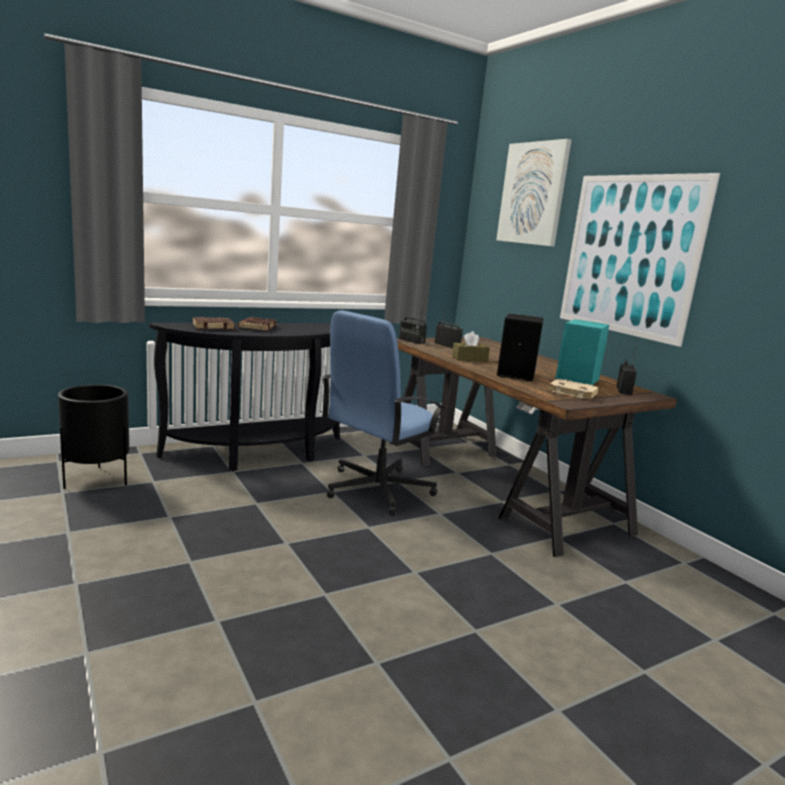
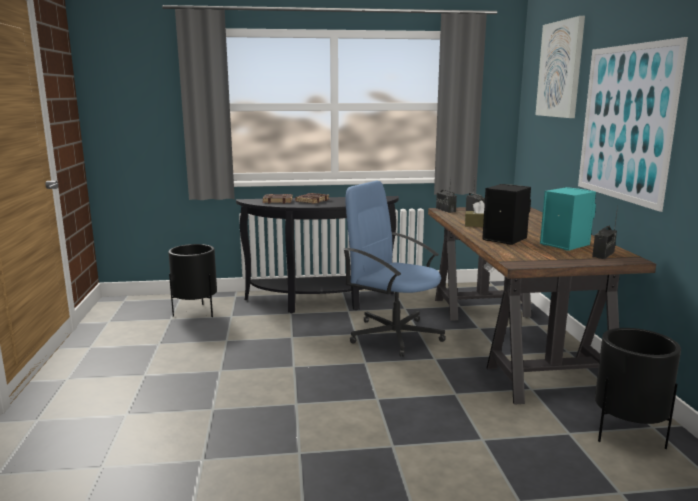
camera: 25 degrees right, 0 degrees up
(376, 489) = (394, 335): blue office chair -> blue office chair turned 60 degrees clockwise
(573, 393) = (539, 255): beige book -> none
(672, 575) = (627, 435): none -> black planter

